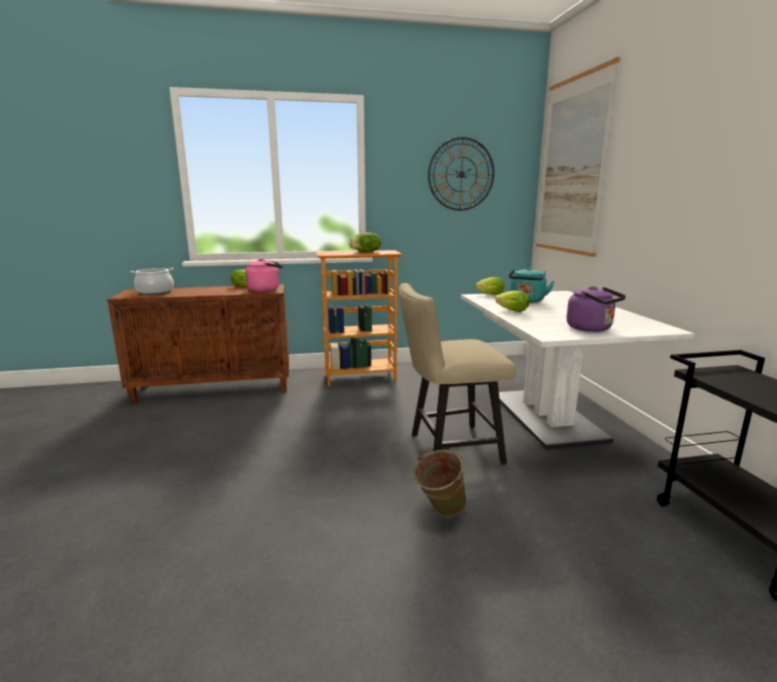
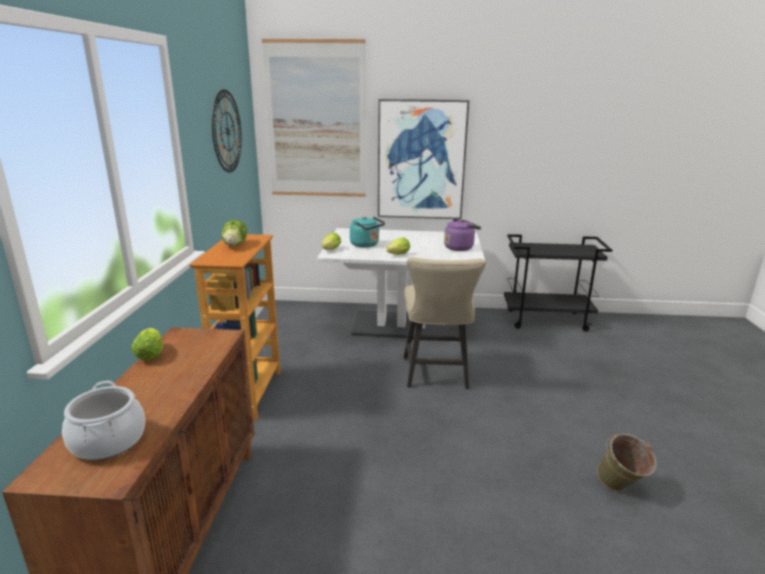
camera: 75 degrees left, 5 degrees up
(265, 290) = (207, 340): pink kettle -> none
(439, 512) = (521, 397): green bucket -> green bucket (620, 489)
(651, 211) = (421, 160): none -> picture

